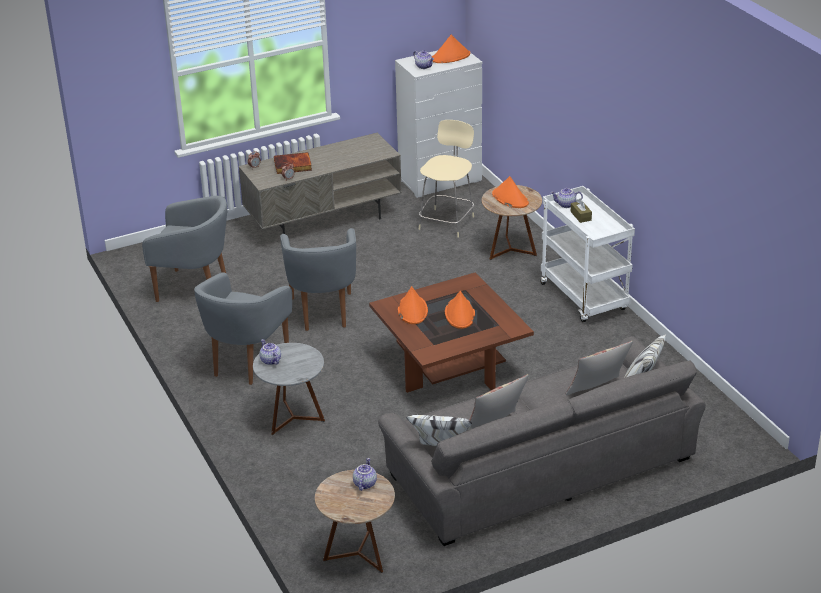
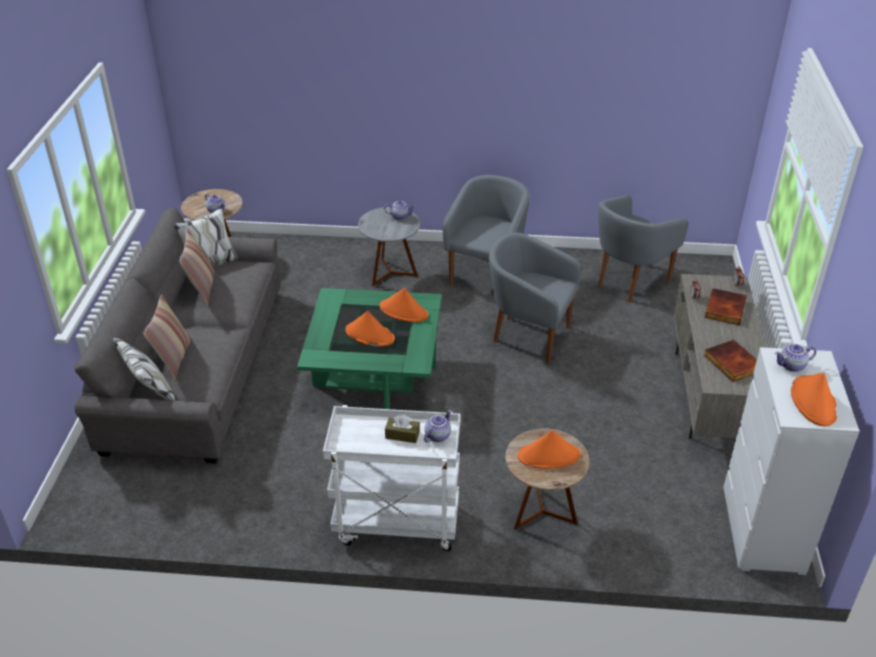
camera: 120 degrees right, 5 degrees up
(246, 363) = (487, 275): grey armchair -> grey armchair turned 60 degrees clockwise
(357, 151) = (731, 363): none -> book
(447, 222) = (647, 489): beige stool -> none
(450, 366) = (375, 376): brown coffee table -> green coffee table

